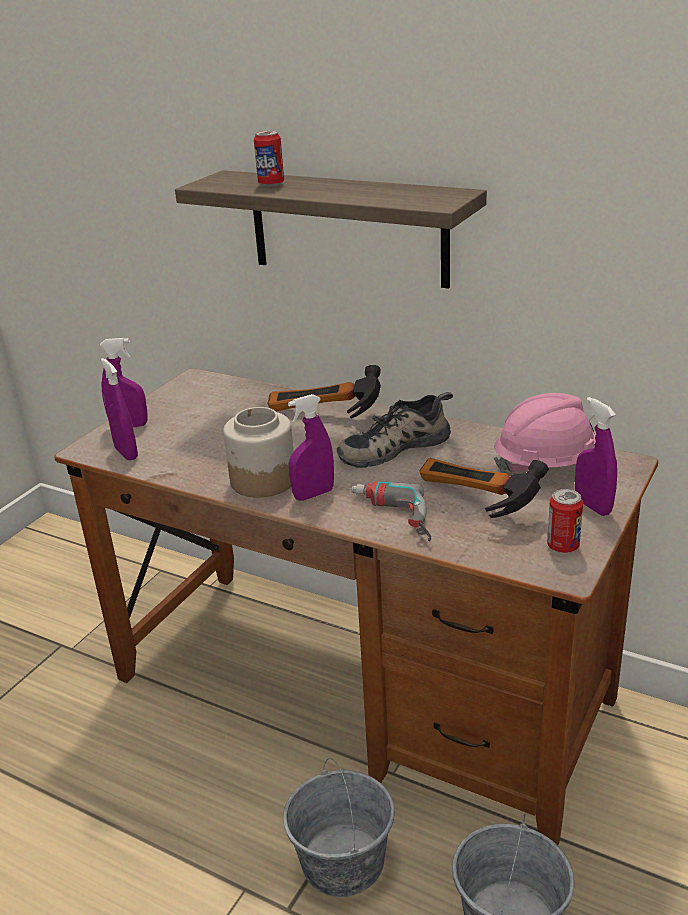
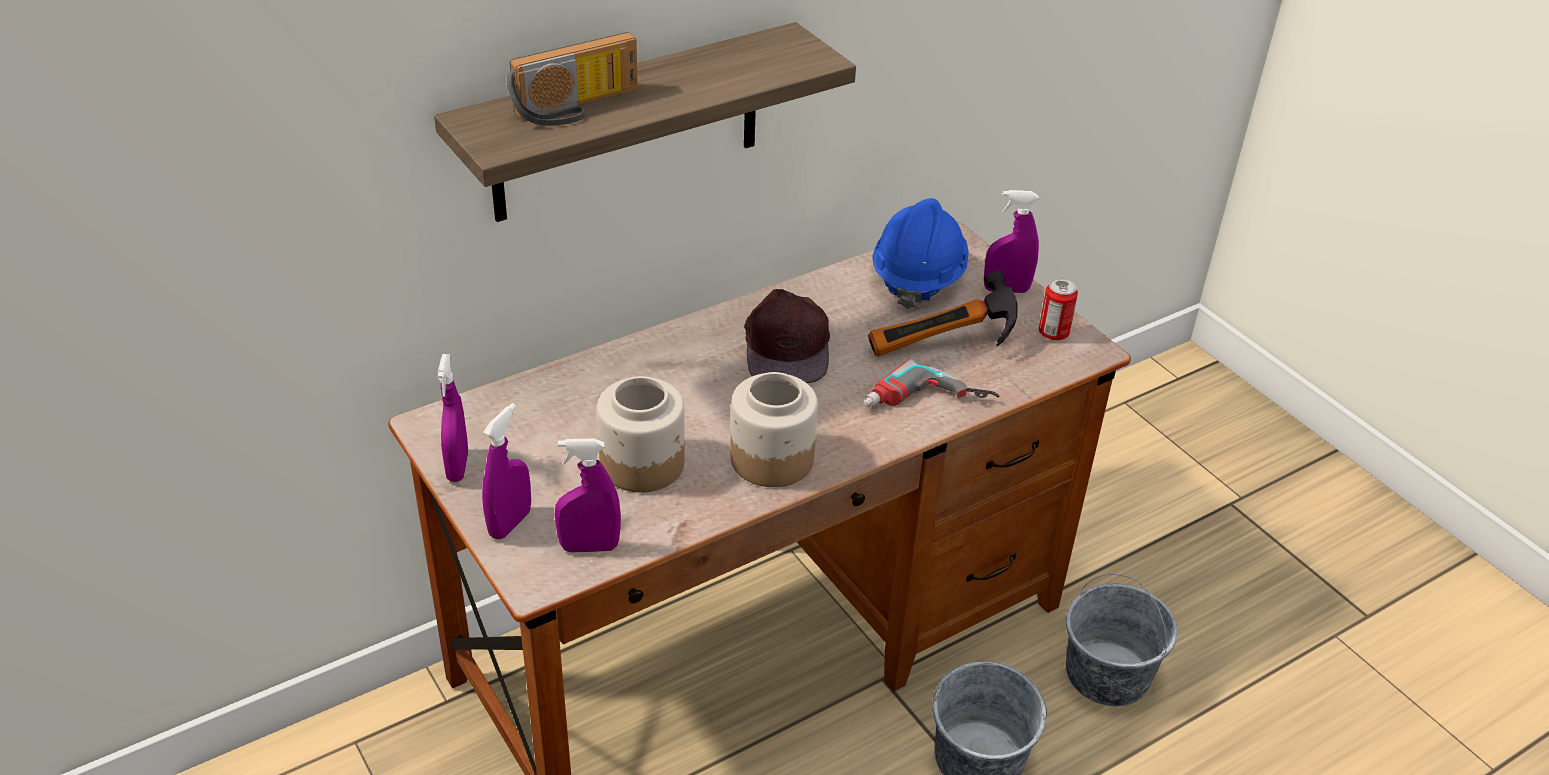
camera: 65 degrees left, 10 degrees up
(217, 442) = (643, 464): none -> jar
(271, 184) = (578, 108): can -> radio
(313, 494) = (836, 435): purple spray bottle -> purple spray bottle (458, 467)
(323, 416) = (667, 365): hammer -> none
(394, 446) = (788, 346): shoe -> brown cap
(549, 465) = (918, 277): pink hard hat -> blue hard hat

